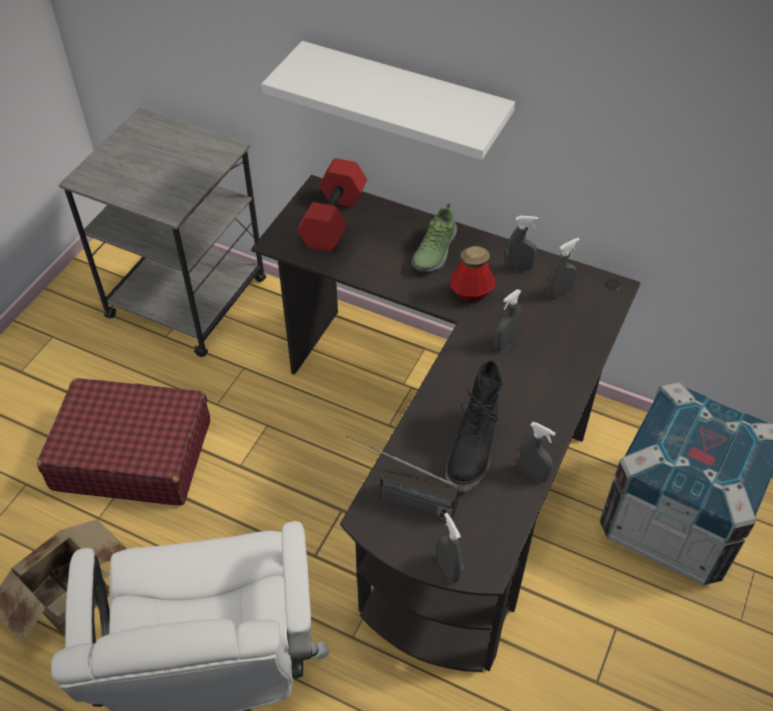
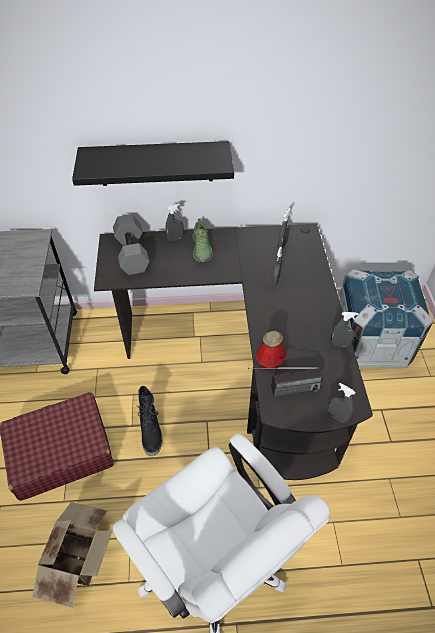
camera: 30 degrees left, 0 degrees up
(334, 220) = (133, 254): red dumbbell -> grey dumbbell
(404, 99) = (156, 163): white shelf -> black shelf
(471, 293) = (238, 263): bottle -> bottle (270, 361)
(474, 451) = (302, 346): black boot -> black boot (151, 430)
(518, 268) = (252, 240): grey spray bottle -> grey spray bottle (175, 238)

